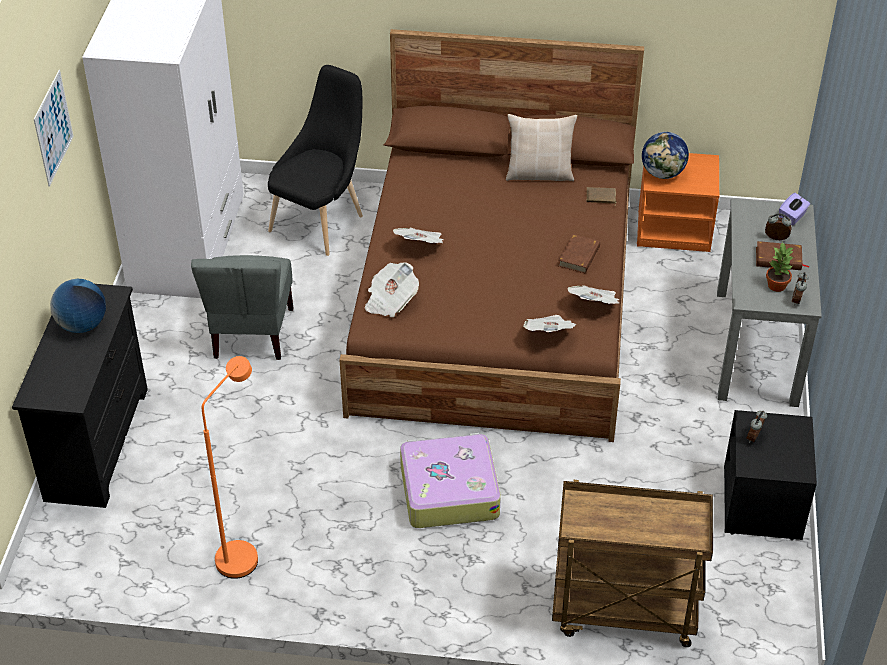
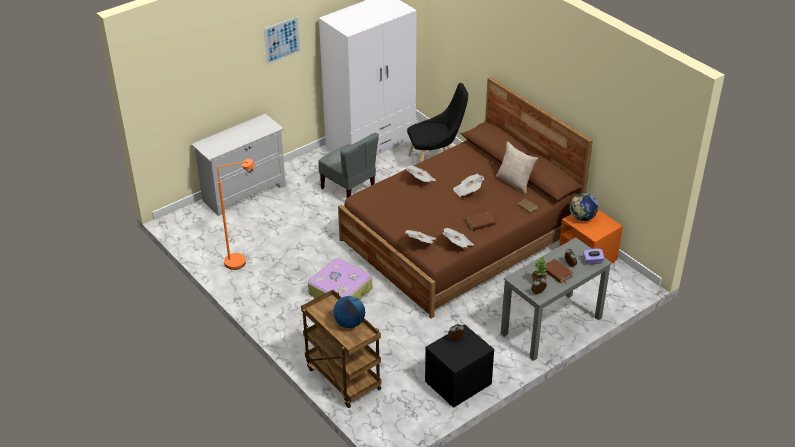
camera: 45 degrees right, 5 degrees down
(82, 325) = (249, 131): globe -> globe (349, 323)
(97, 443) = (244, 193): black dresser -> white dresser
(251, 334) = (349, 189): grey chair -> grey chair turned 90 degrees counterclockwise
(390, 301) = (378, 193): newspaper -> newspaper (467, 191)

